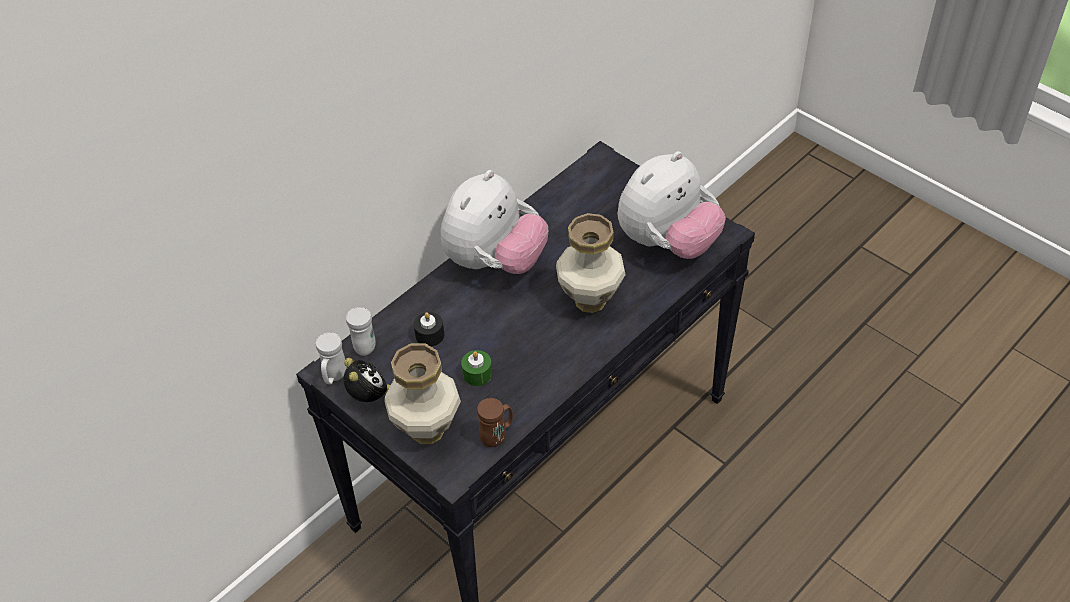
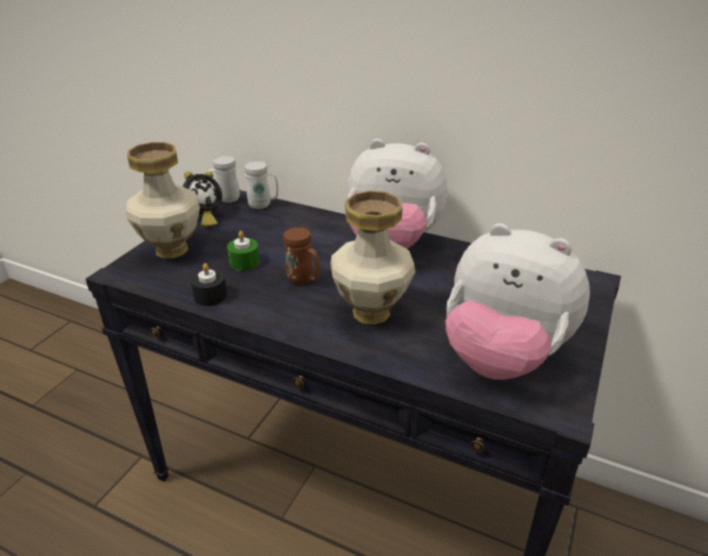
camera: 70 degrees right, 15 degrees down
(430, 335) = (284, 230): black candle -> black candle (210, 296)
(497, 436) = (167, 287): brown mug -> brown mug (303, 281)

